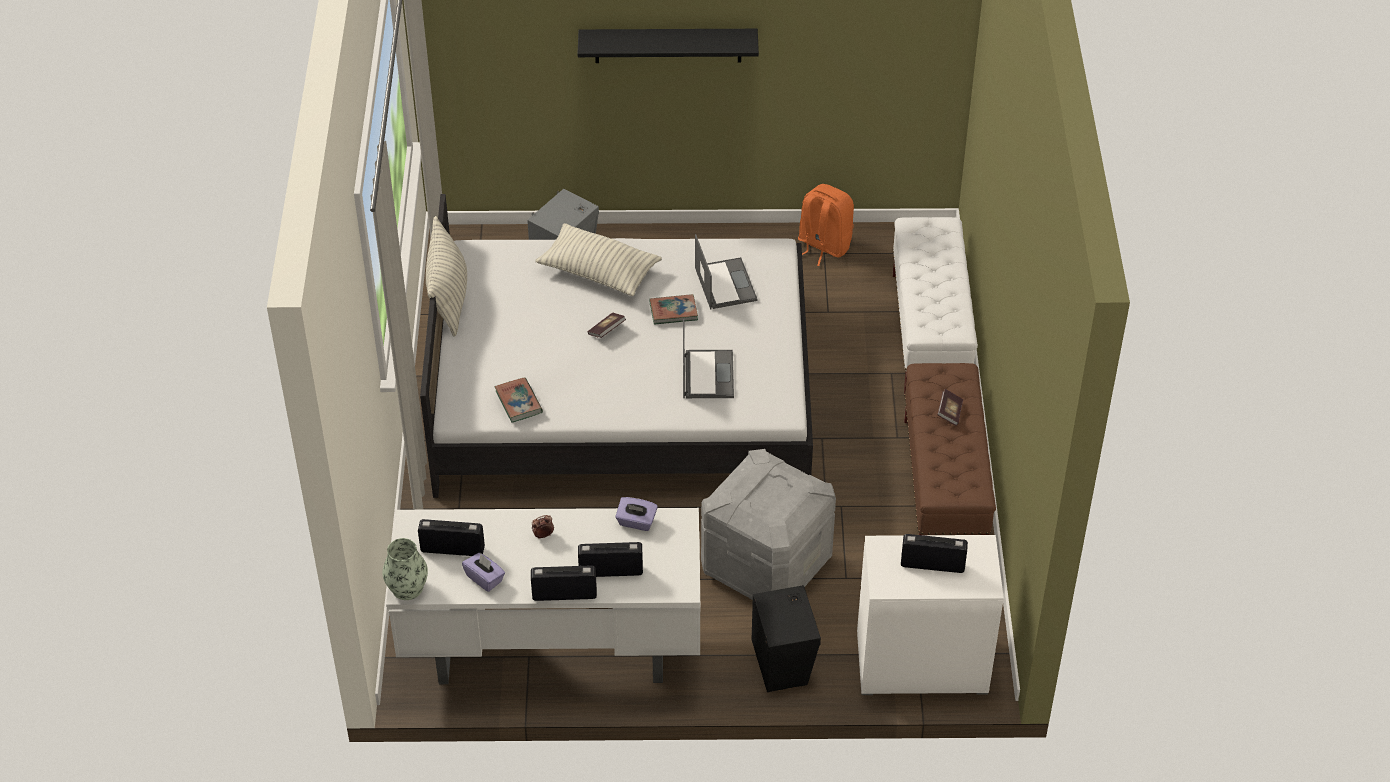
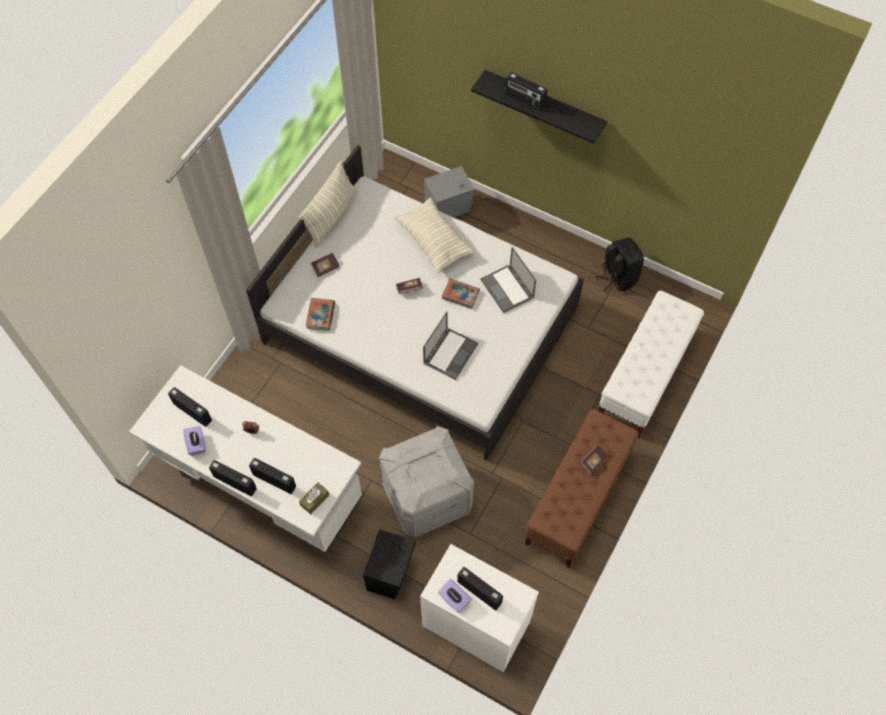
camera: 30 degrees right, 15 degrees up
(407, 588) = (148, 426): vase -> none
(484, 352) = (325, 268): none -> book
(636, 522) = (314, 452): purple tissue box -> purple tissue box (454, 599)
(649, 42) = (524, 100): none -> radio
(674, 568) = (314, 500): none -> brown tissue box
(725, 283) = (507, 289): laptop -> laptop turned 135 degrees clockwise
(823, 246) = (617, 276): orange backpack -> black backpack

